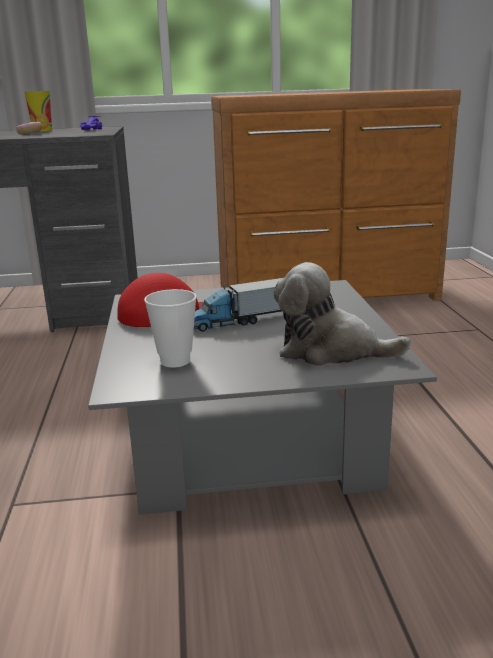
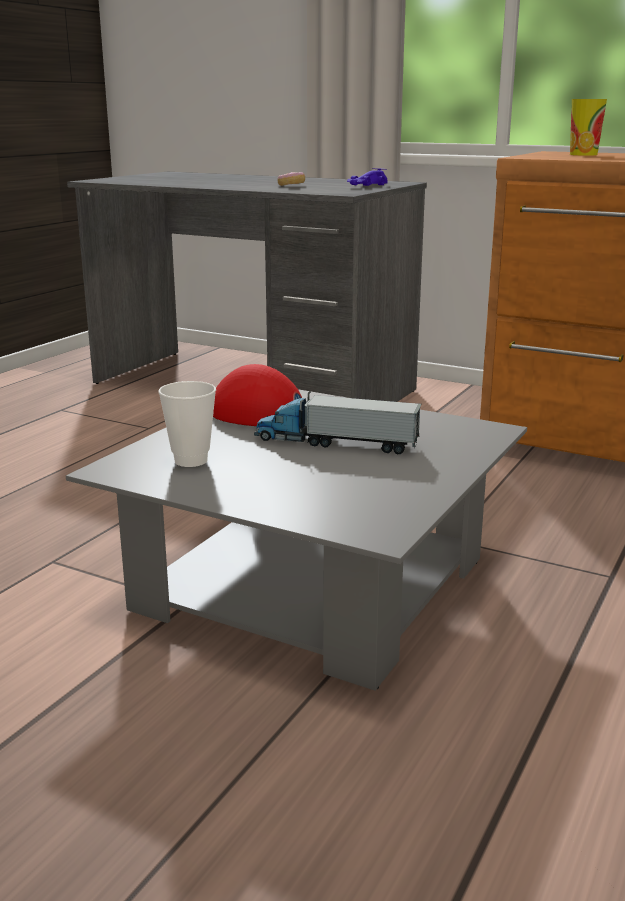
camera: 35 degrees right, 0 degrees up
(42, 130) = (324, 181): cup -> cup (583, 154)
(330, 351) = (344, 497): plush toy -> none

